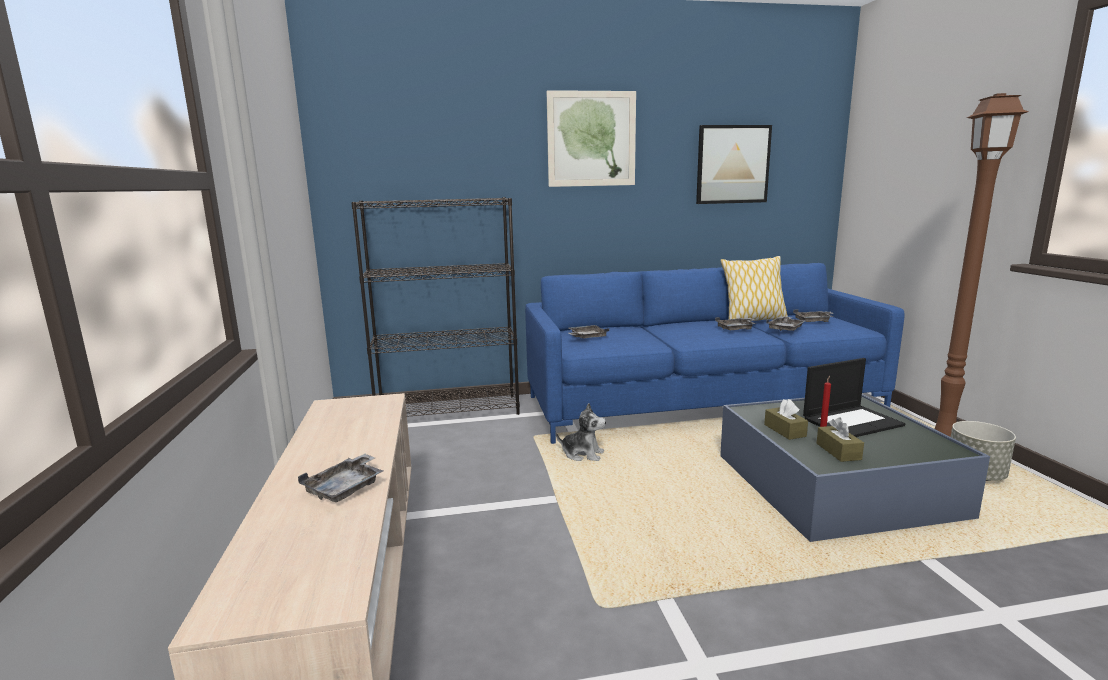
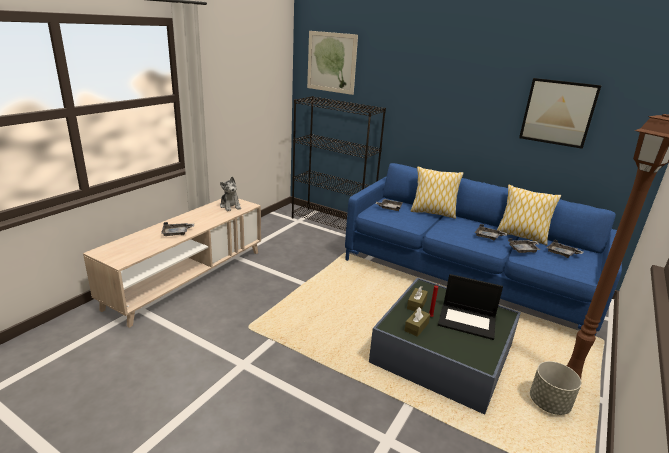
camera: 40 degrees right, 10 degrees up
(583, 454) = (350, 272): plush toy -> plush toy (230, 206)
(591, 139) = (447, 78): picture -> picture (331, 62)
(636, 328) = (432, 213): none -> pillow

